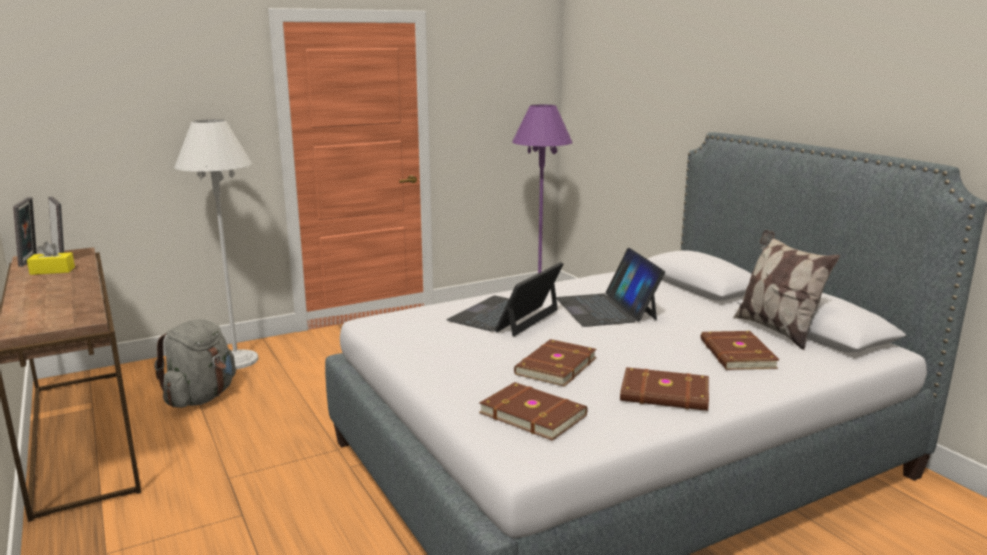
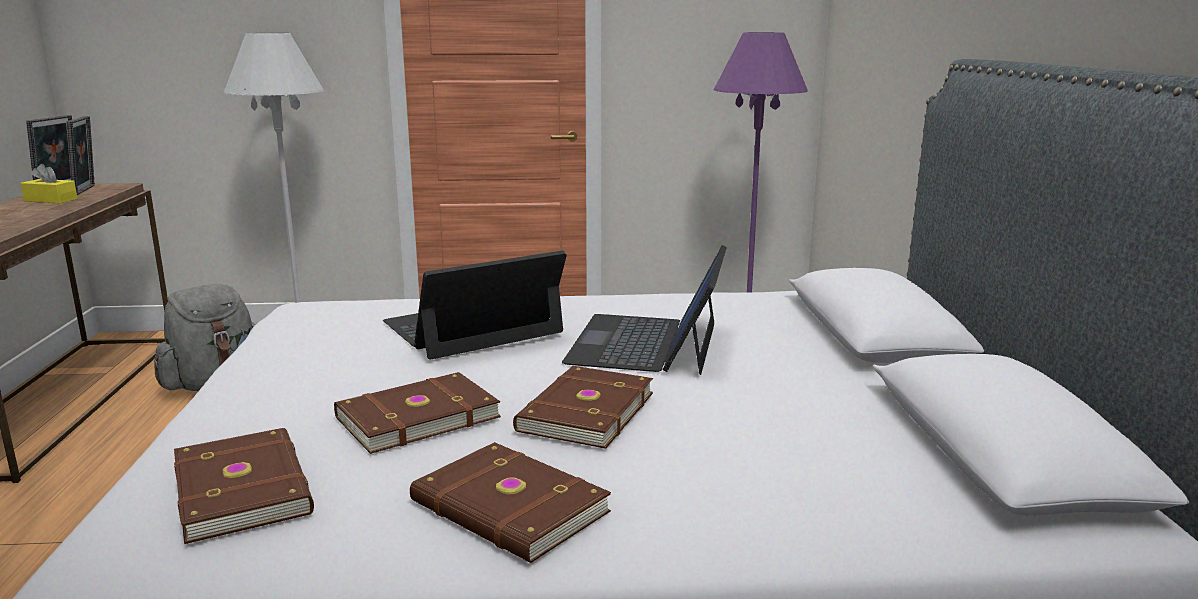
camera: 25 degrees right, 0 degrees up
(736, 354) = (759, 463): brown book -> brown book (583, 412)
(776, 330) = (912, 434): pillow -> none

